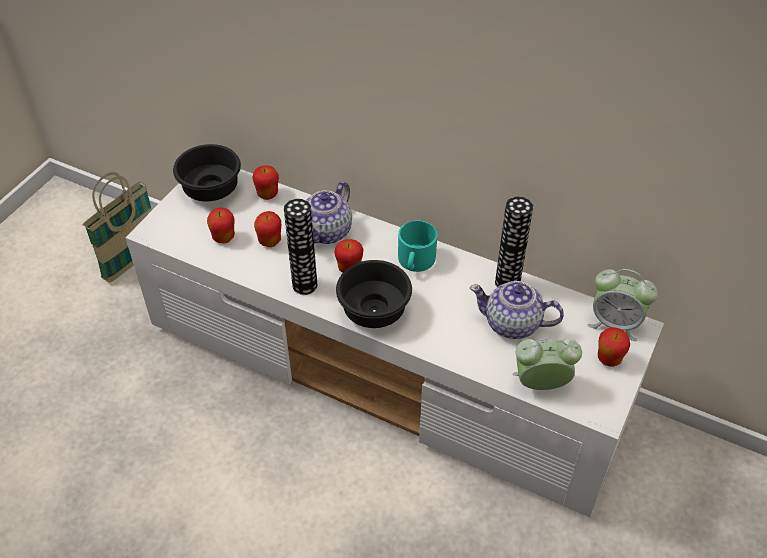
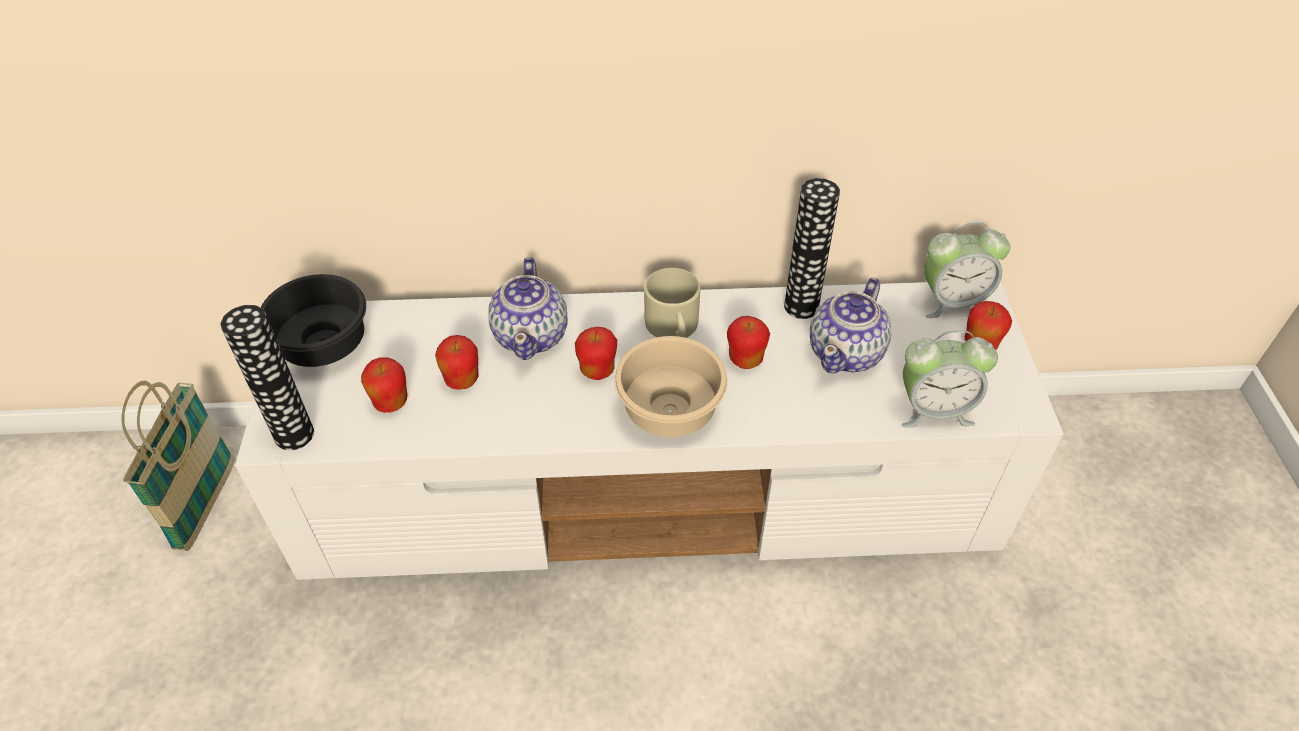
camera: 30 degrees left, 0 degrees up
(267, 195) = (413, 320): apple -> apple (745, 360)
(304, 285) = (554, 418): vase -> vase (294, 435)
(376, 311) = (673, 411): black bowl -> beige bowl
(415, 261) = (673, 326): turquoise mug -> beige mug
(513, 324) = (846, 353): teapot -> teapot turned 45 degrees counterclockwise
(540, 384) = (934, 410): alarm clock -> alarm clock turned 150 degrees counterclockwise

